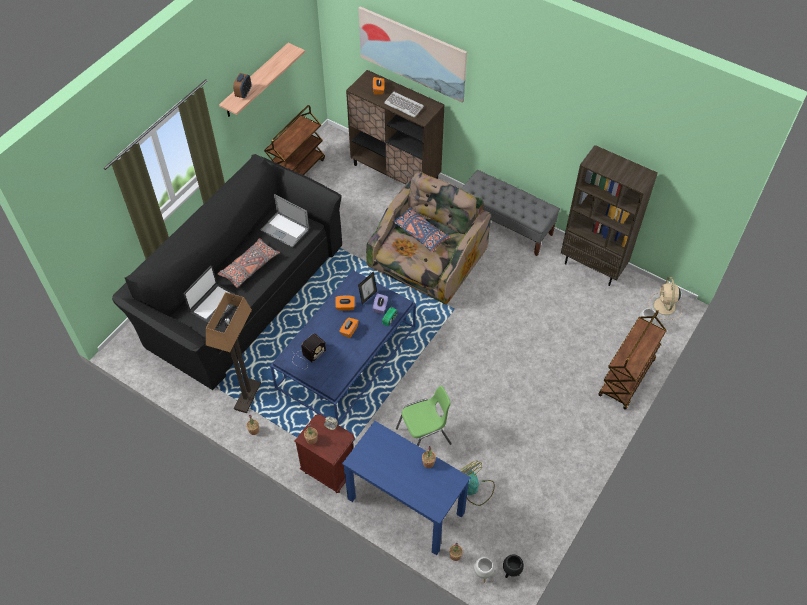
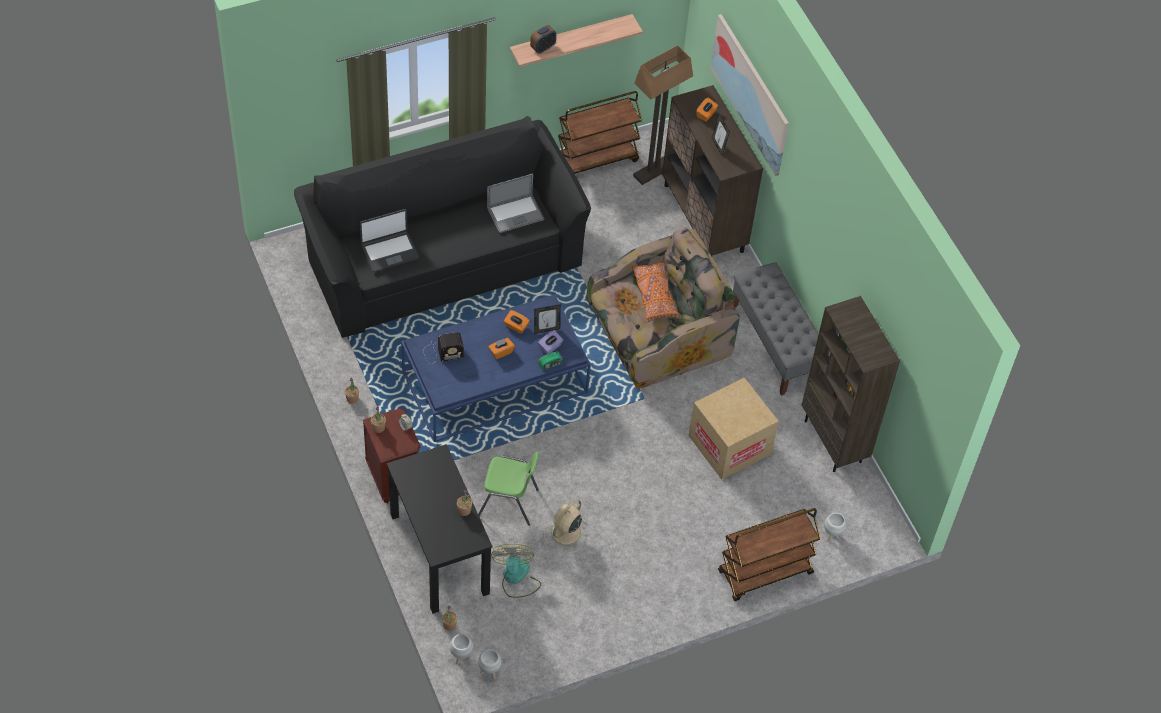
camera: 30 degrees right, 0 degrees up
(248, 396) = (370, 364): floor lamp -> floor lamp (652, 172)
(249, 267) = (451, 233): grey pillow -> none
(285, 229) = (515, 214): laptop -> laptop turned 90 degrees counterclockwise
(404, 105) = (718, 146): keyboard -> picture frame
(405, 505) = (439, 553): blue desk -> black desk
(420, 233) = (654, 296): blue pillow -> orange pillow
(511, 572) = (489, 672): black planter -> white planter
(533, 306) = (729, 445): none -> cardboard box
(664, 307) = (874, 529): beige fan -> beige fan (565, 534)

